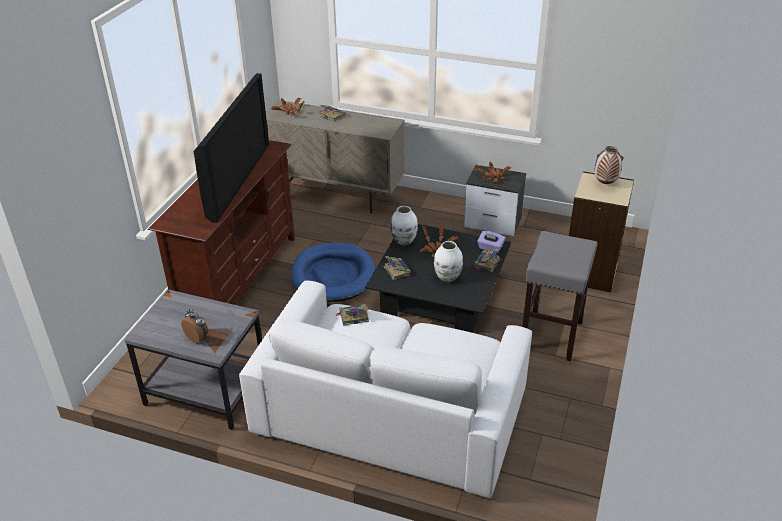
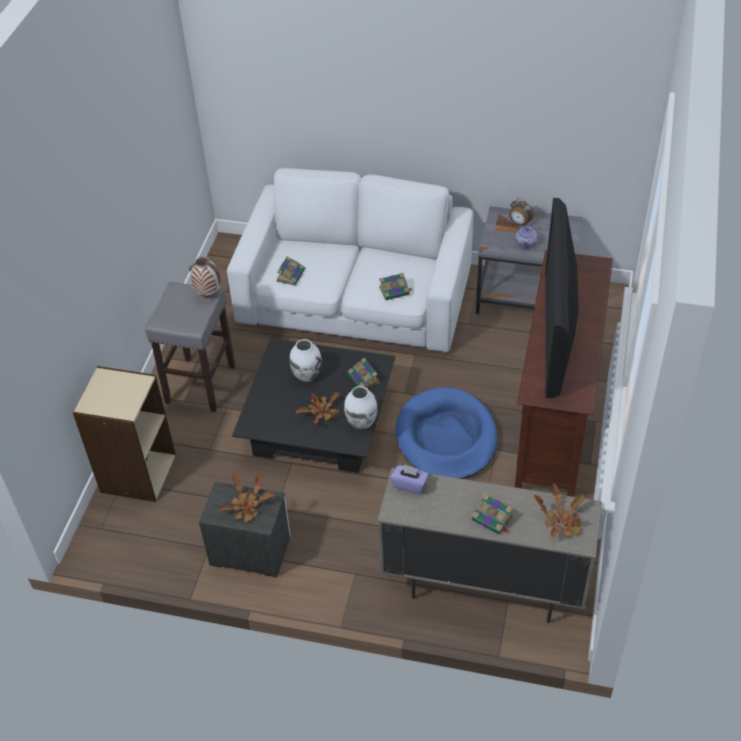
camera: 175 degrees right, 10 degrees up
(204, 314) = (526, 243): none -> teapot
(486, 263) = (263, 399): book -> book (291, 275)
(490, 248) = (257, 422): purple tissue box -> purple tissue box (409, 485)
(604, 184) = (111, 401): vase -> vase (208, 294)

